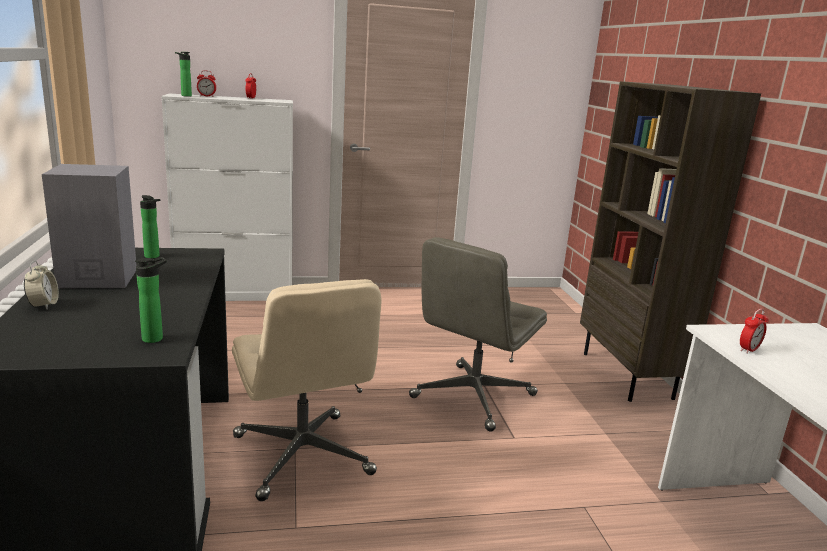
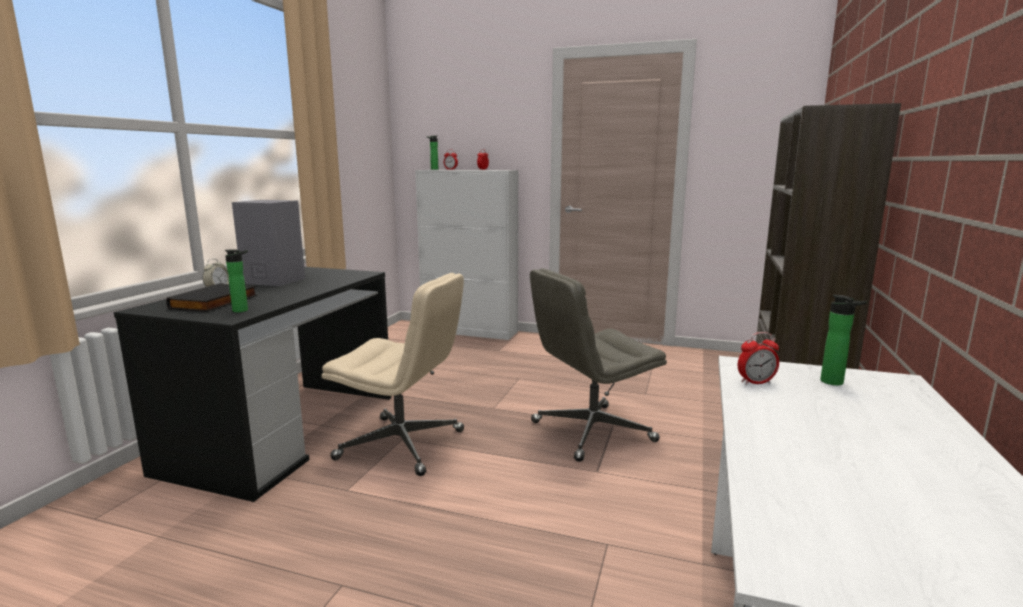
camera: 30 degrees right, 5 degrees down
(86, 329) = (215, 302): none -> black book
(153, 256) = (329, 273): bottle -> bottle (835, 383)
(303, 456) = (403, 445): beige office chair -> beige office chair turned 75 degrees counterclockwise

